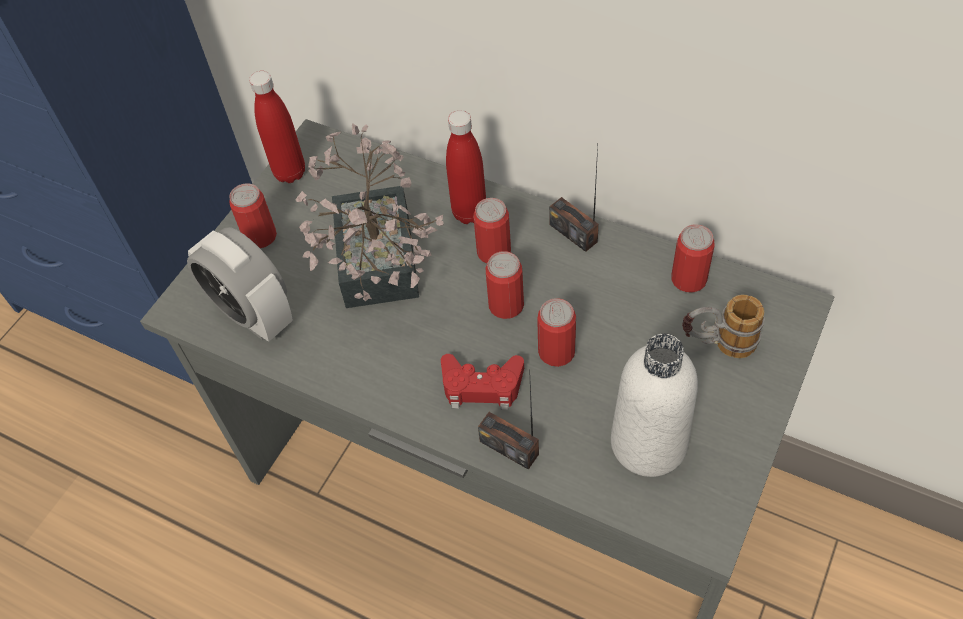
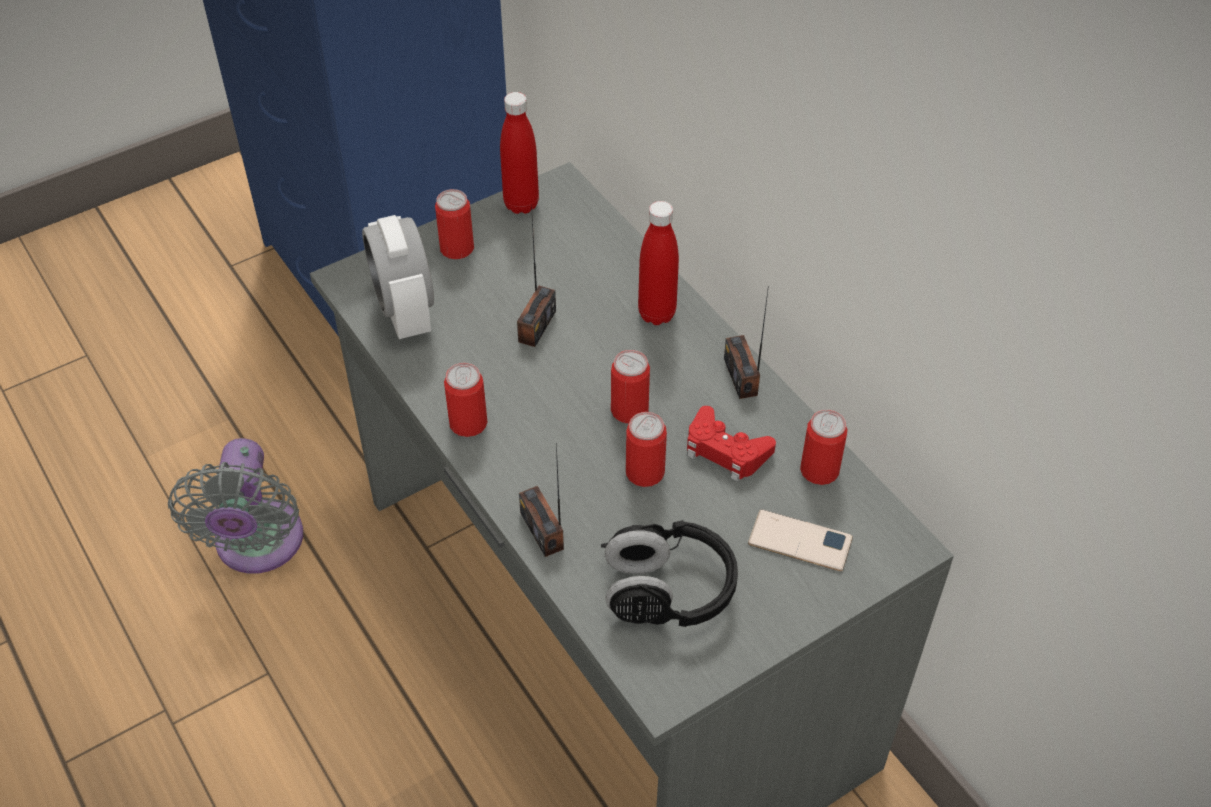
camera: 25 degrees right, 5 degrees down
(173, 569) = (257, 546): none -> grey fan
(377, 271) = (536, 326): potted plant -> radio
(481, 386) = (556, 468): red game controller -> red game controller (725, 450)
(494, 252) = (653, 358): can -> can (468, 423)
(648, 443) = (668, 591): white bottle -> black headphones
(717, 345) = (800, 541): mug -> phone

